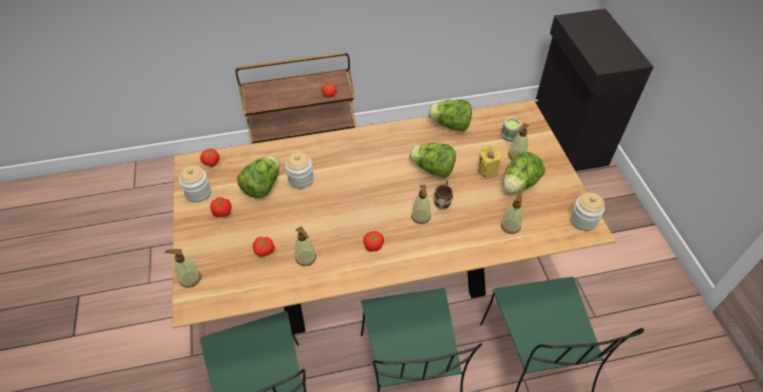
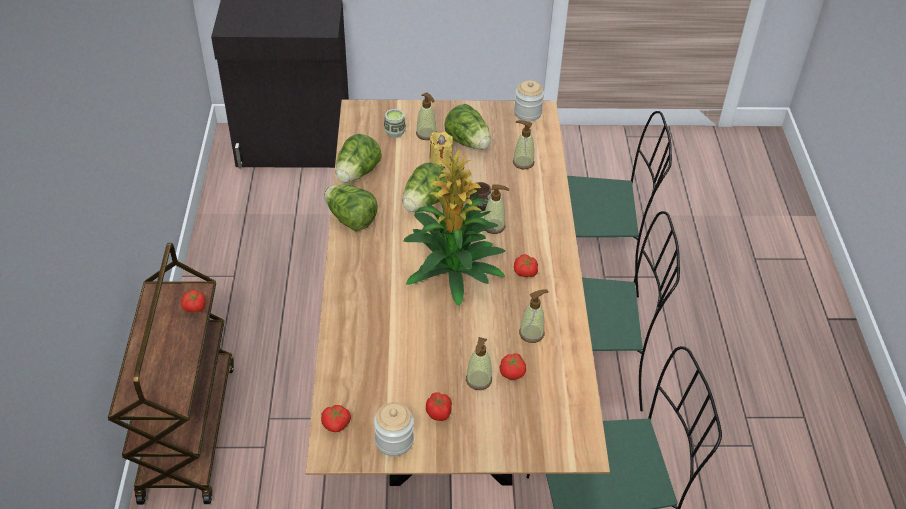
camera: 80 degrees left, 5 degrees down
(189, 279) = (541, 452): soap dispenser -> soap dispenser (478, 380)
(262, 186) = (403, 367): lettuce -> lettuce (350, 219)
(301, 179) = (403, 325): jar -> none
(362, 198) = (453, 271): none -> potted plant

